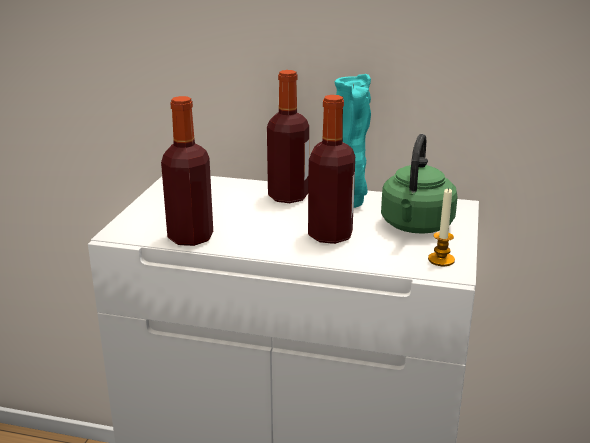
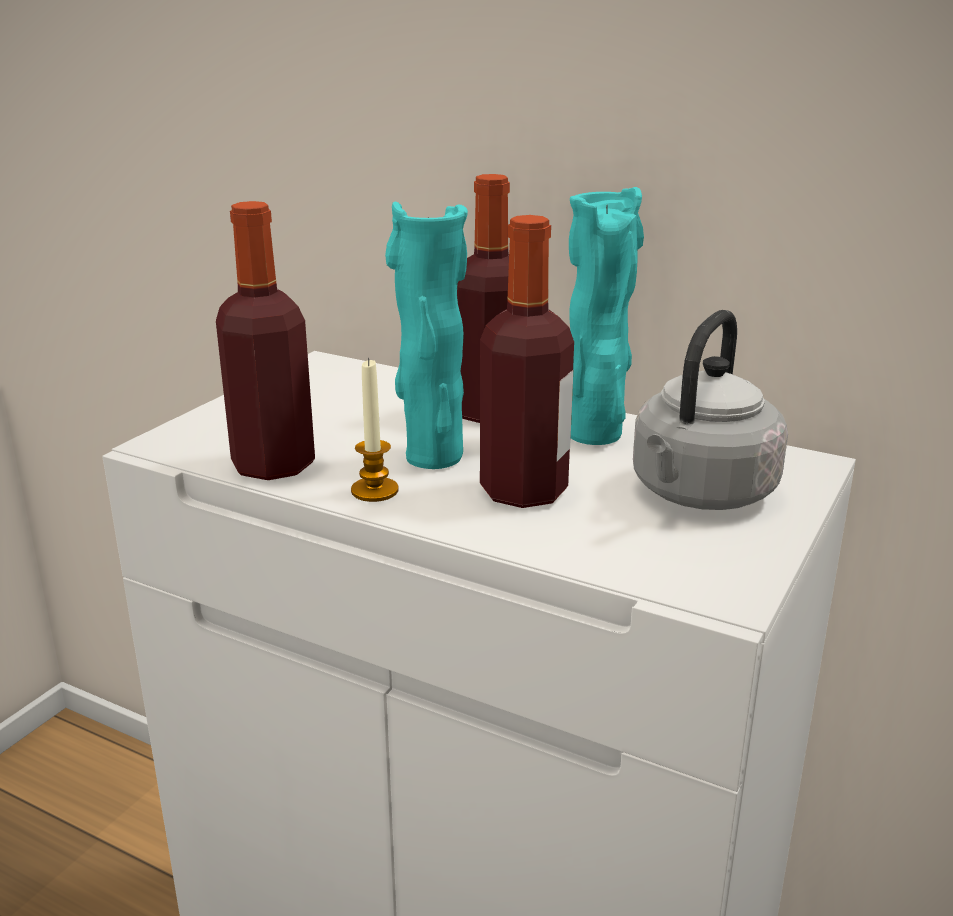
camera: 15 degrees right, 0 degrees up
(273, 223) = (433, 457): none -> turquoise vase
(415, 226) = (699, 494): green kettle -> grey kettle
(441, 260) = (716, 568): candle -> candle (374, 491)

